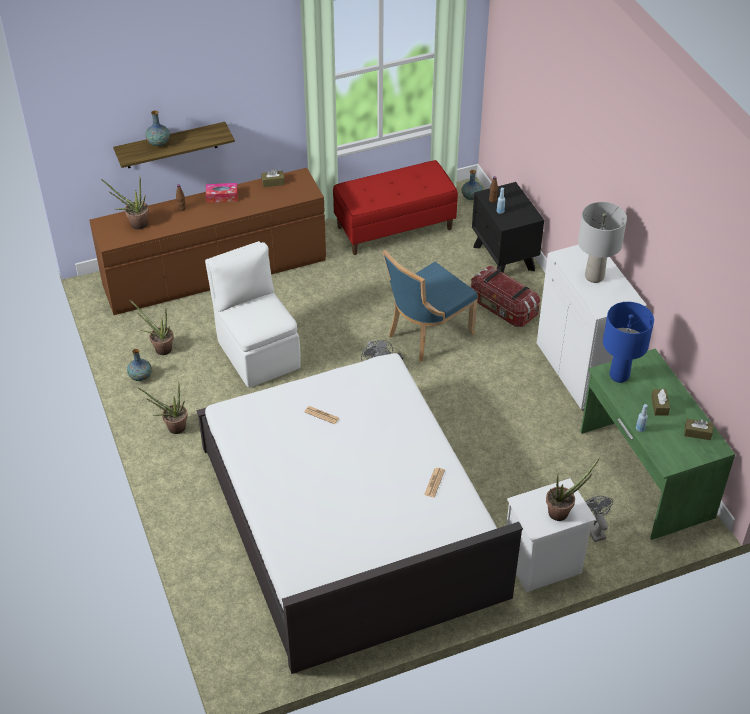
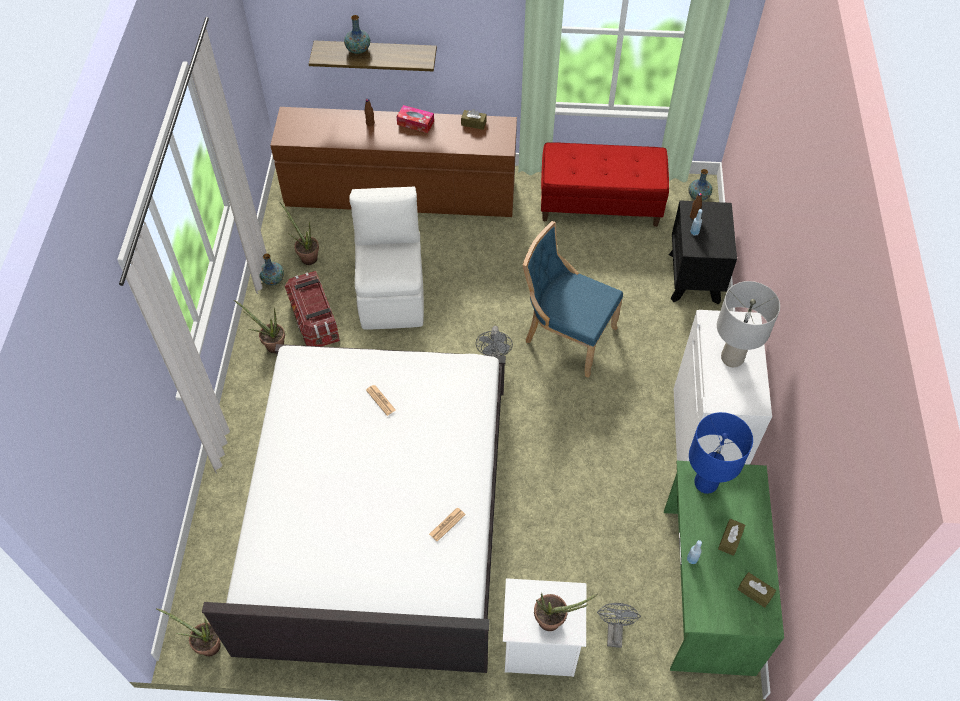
camera: 25 degrees right, 10 degrees up
(135, 224) = (317, 126): potted plant -> potted plant (205, 644)
(426, 334) = (566, 336): blue chair -> blue chair turned 45 degrees clockwise
(502, 308) = (660, 335): storage box -> storage box (314, 320)

